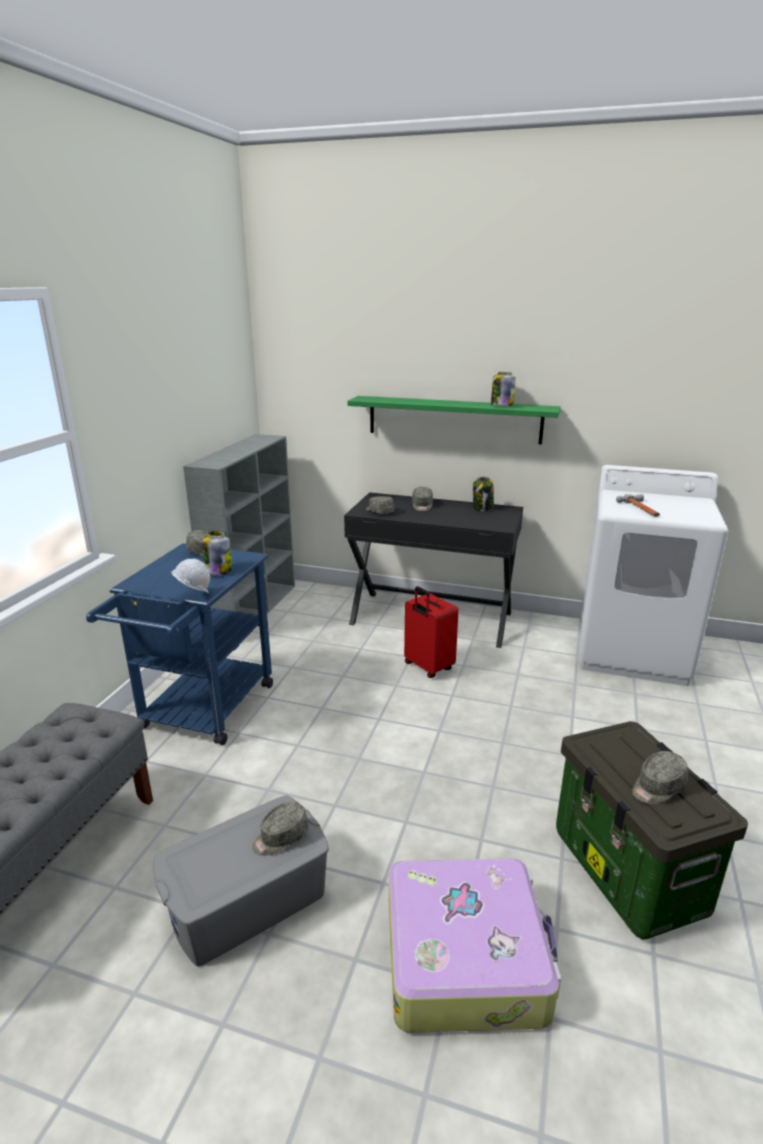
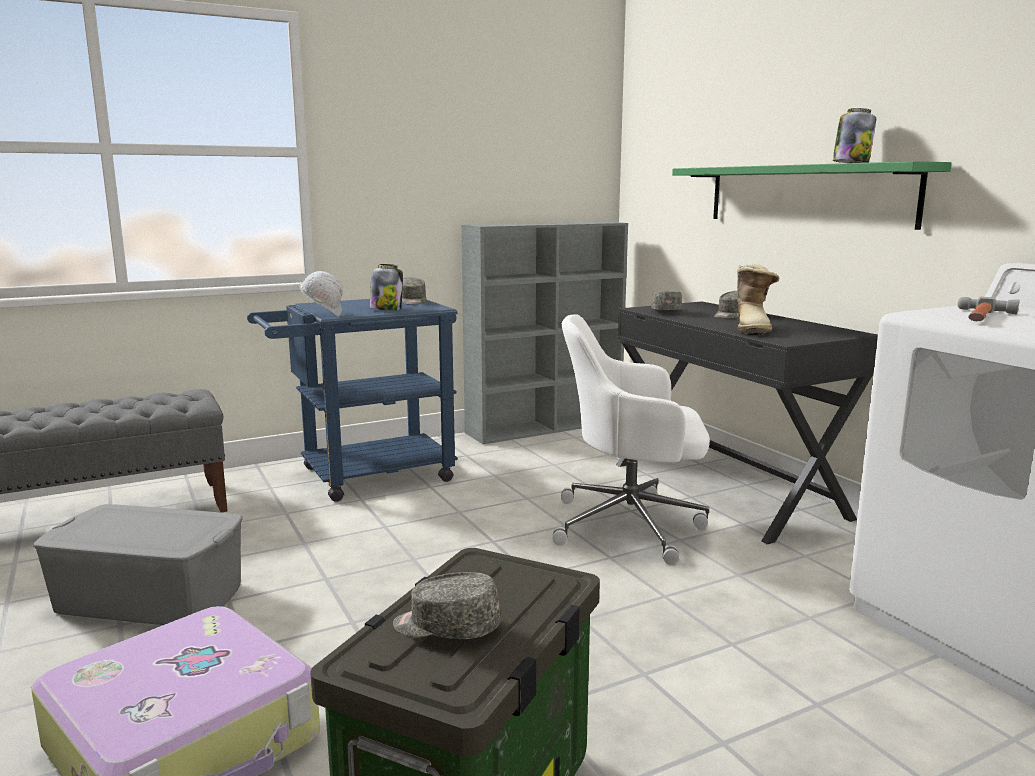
camera: 45 degrees right, 10 degrees down
(280, 838) = (176, 534): grey cap -> none
(427, 667) = (631, 525): red suitcase -> white office chair
(462, 518) = (753, 328): none -> boot
(483, 508) = (812, 327): jar -> none

